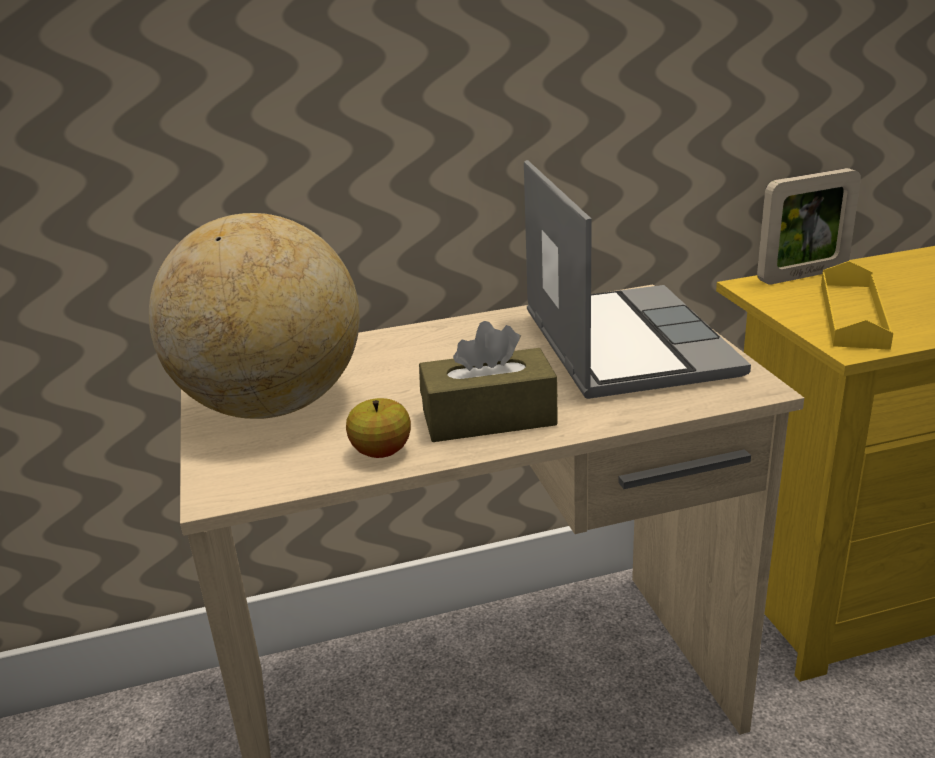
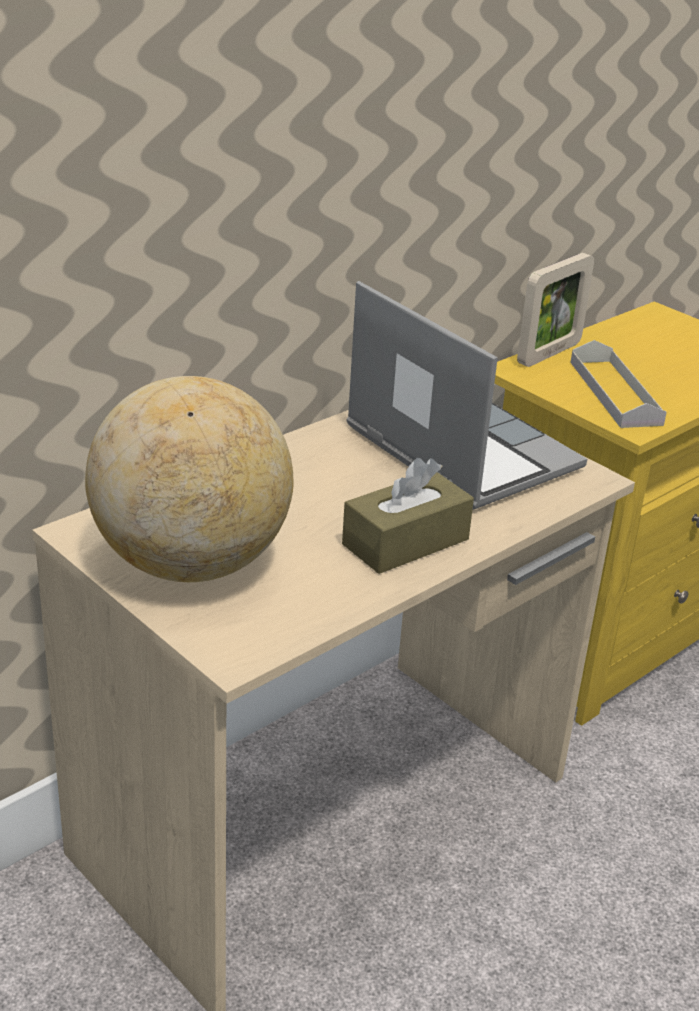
camera: 30 degrees left, 5 degrees up
(381, 452) = (342, 591): apple -> none
(853, 314) = (615, 392): yellow tray -> grey tray

